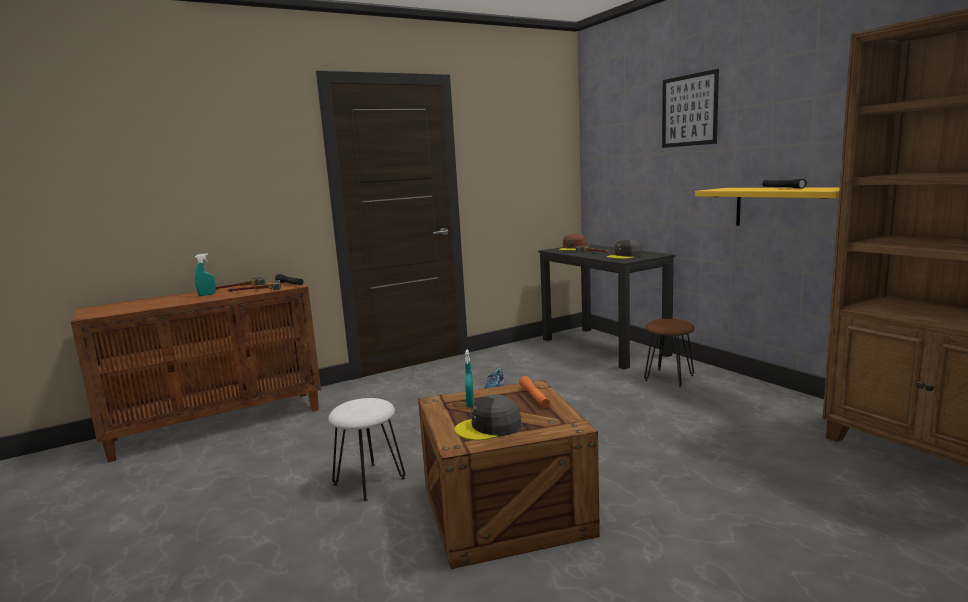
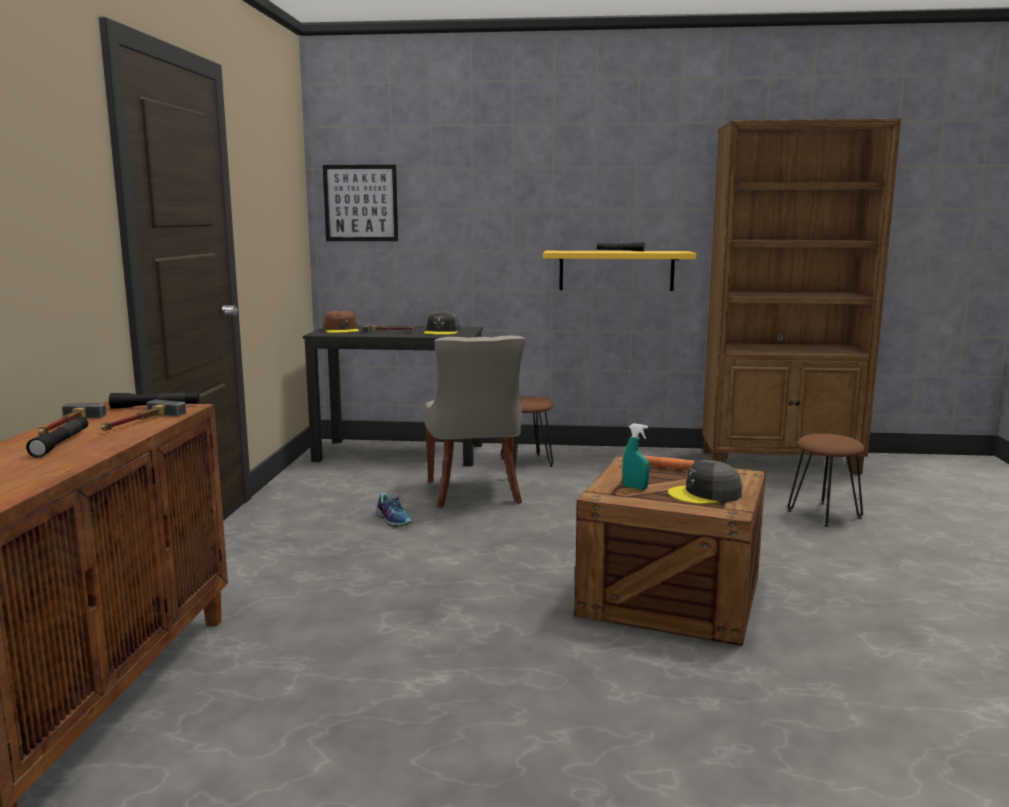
camera: 55 degrees left, 0 degrees up
(207, 295) = (61, 443): turquoise spray bottle -> black flashlight
(370, 481) = (510, 639): white stool -> none
(489, 427) = (705, 494): grey cap -> grey cap turned 60 degrees clockwise
(578, 388) = (475, 493): none -> grey chair
(689, 110) = (494, 164): picture -> picture (361, 203)
(834, 527) = (824, 514): none -> brown stool

